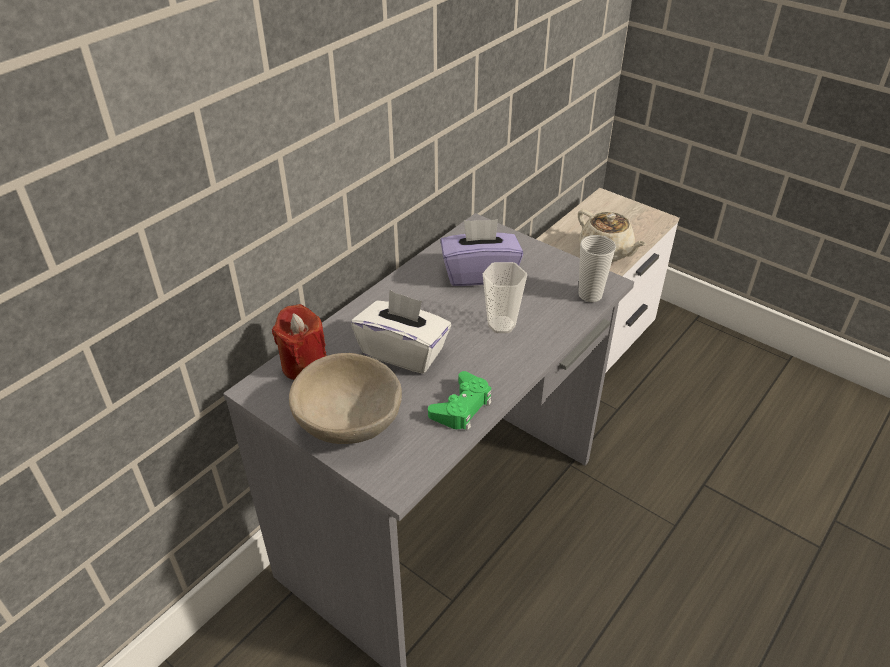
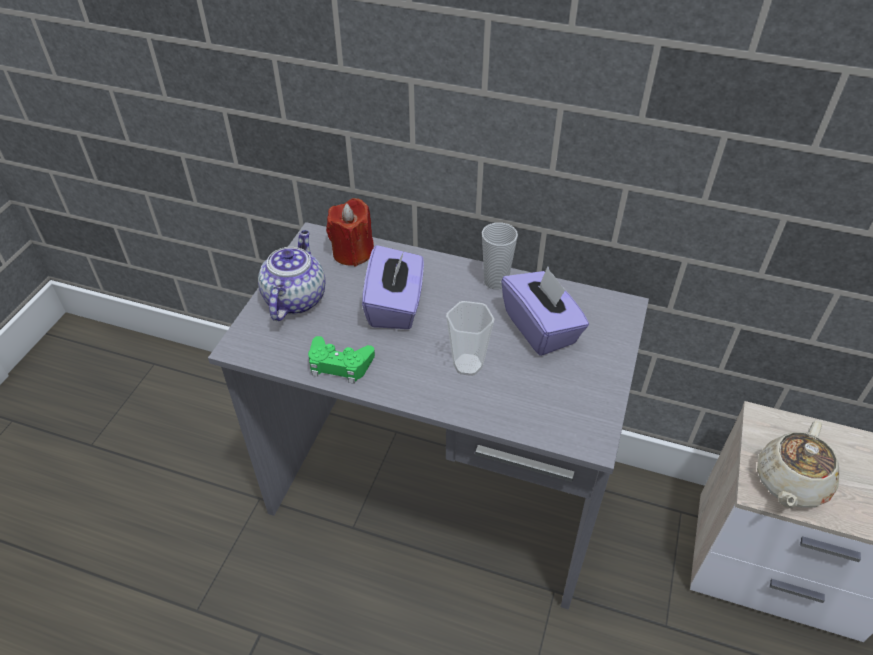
camera: 70 degrees right, 5 degrees up
(348, 423) = (295, 298): beige bowl -> teapot
(403, 352) = (395, 306): white tissue box -> purple tissue box
(590, 295) = (559, 429): cup -> cup (496, 281)

